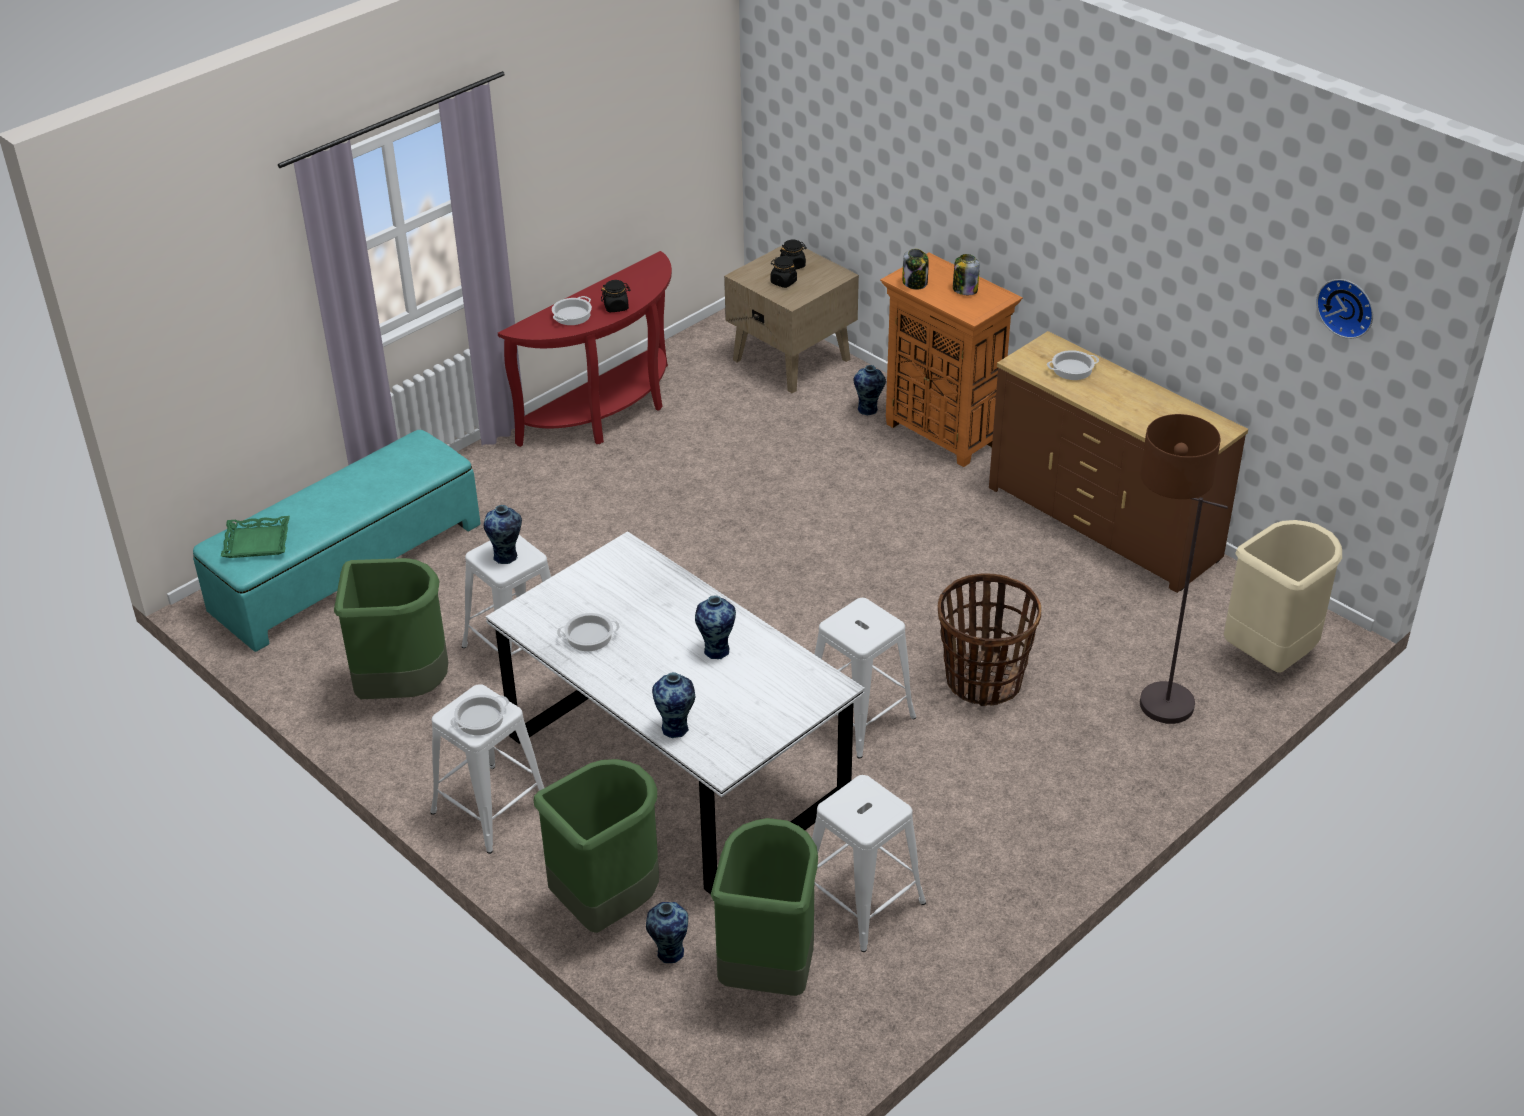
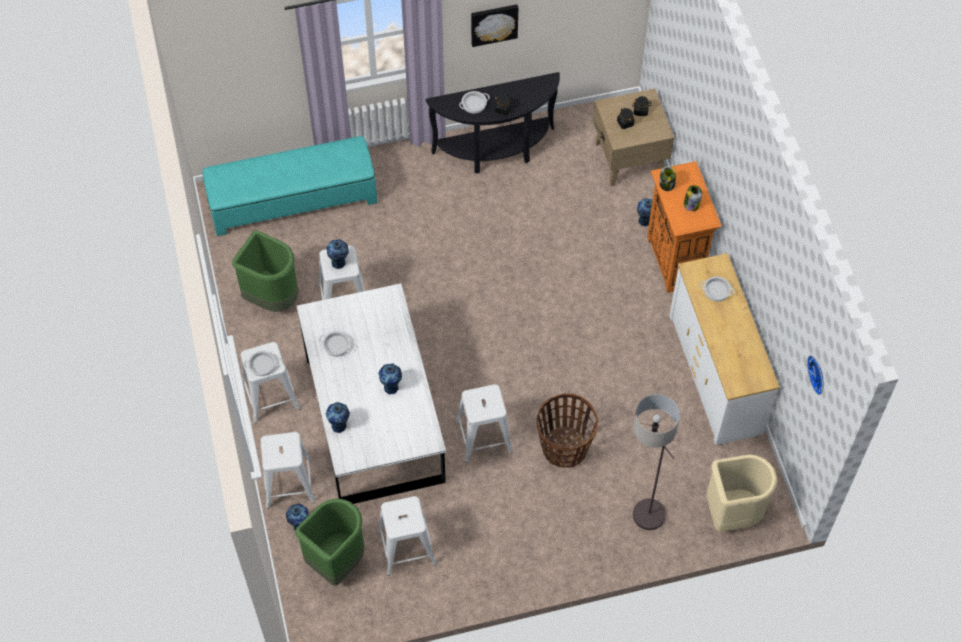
camera: 30 degrees right, 20 degrees up
(256, 542) = (234, 181): green tray -> none
(560, 181) = (494, 23): none -> picture
(607, 905) = (288, 483): green trash can -> white stool
(608, 414) = (496, 152): red console table -> black console table
(1104, 522) = (715, 374): brown dresser -> white dresser
(1150, 700) = (643, 507): brown floor lamp -> grey floor lamp

